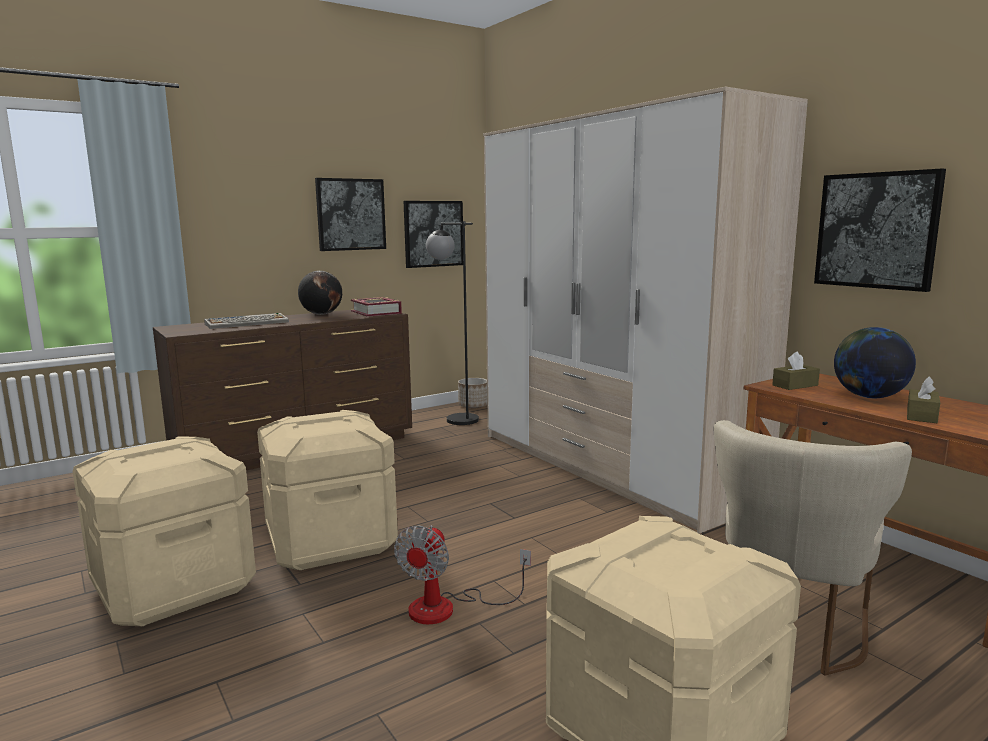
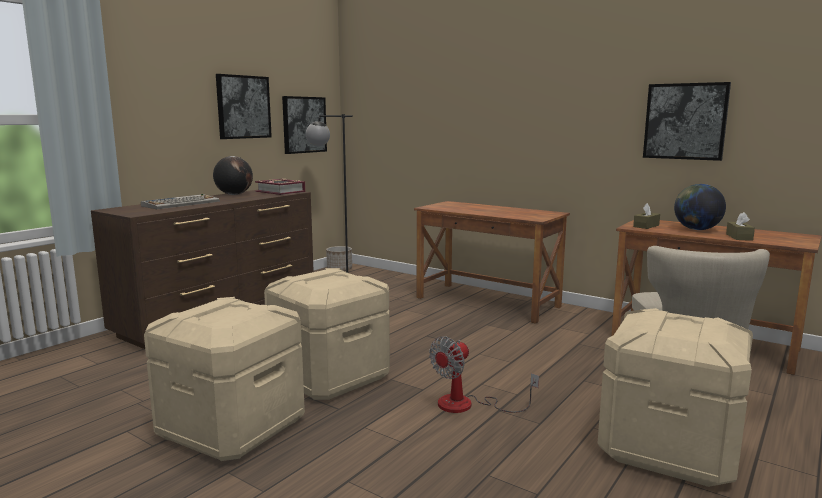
camera: 20 degrees left, 0 degrees up
(448, 607) = (468, 405): fan -> fan turned 45 degrees clockwise
(610, 467) = (487, 302): wardrobe -> brown desk

